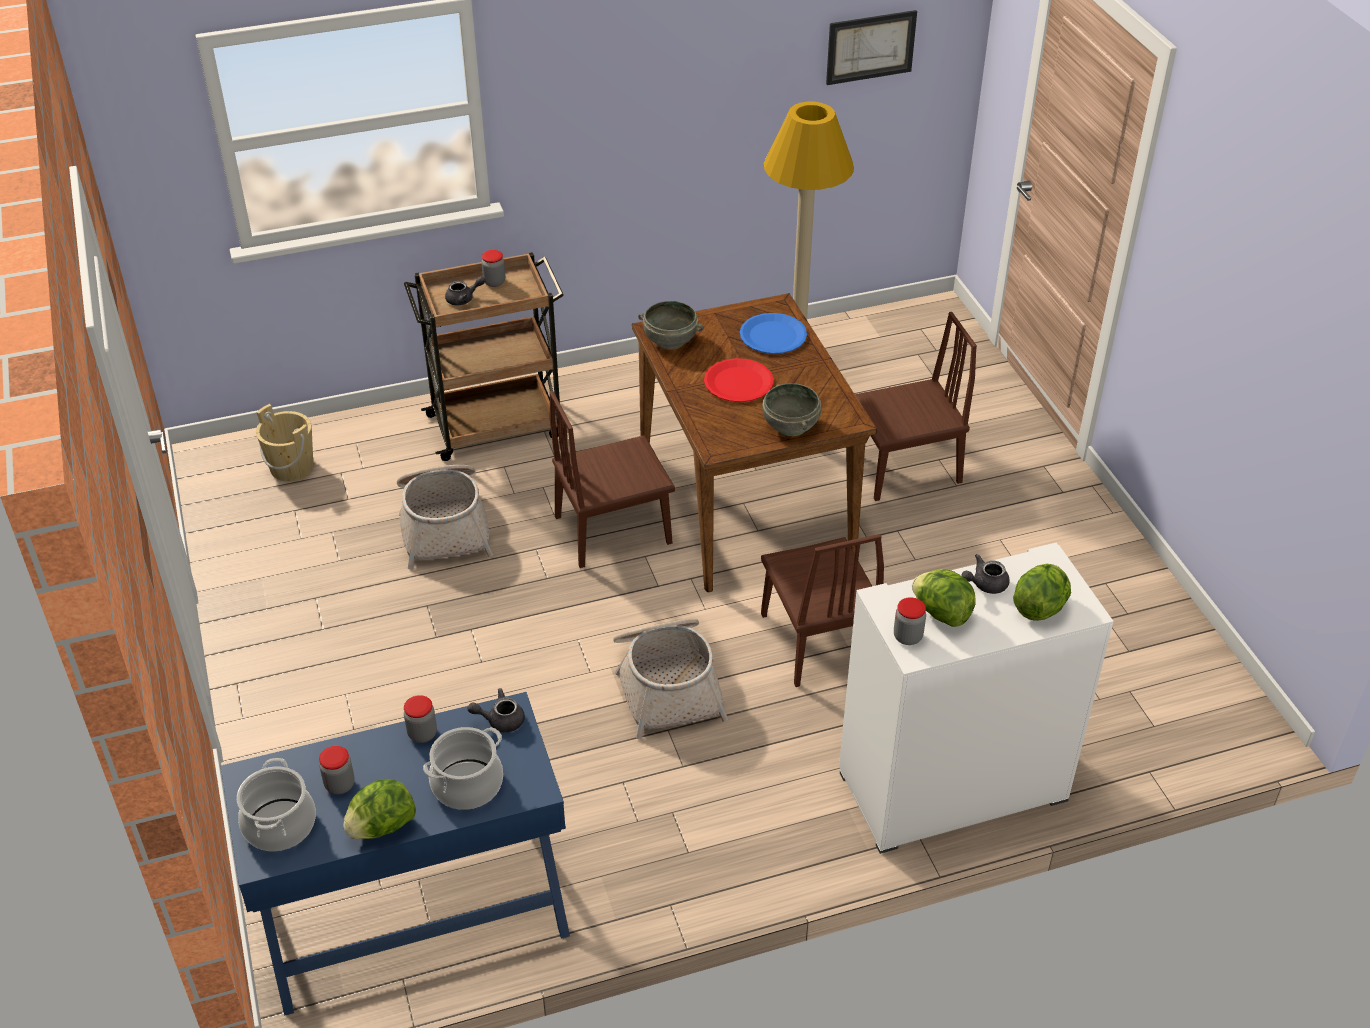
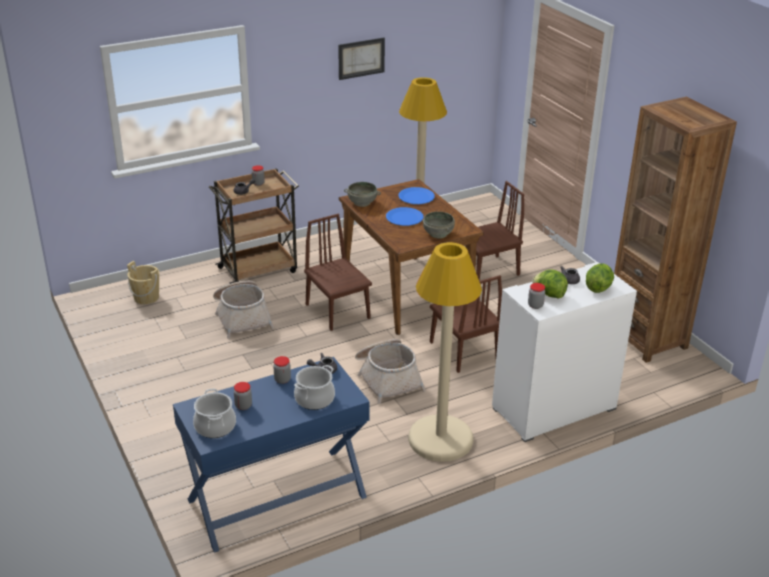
camera: 10 degrees left, 10 degrees down
(382, 827) = (273, 422): lettuce -> none
(613, 530) = (337, 311): brown chair -> brown chair turned 90 degrees clockwise
(729, 828) = (440, 439): none -> beige floor lamp
(738, 382) = (404, 218): red plate -> blue plate
(870, 47) = (444, 54): picture -> picture (361, 58)
(1165, 649) = (646, 338): none -> brown bookcase

